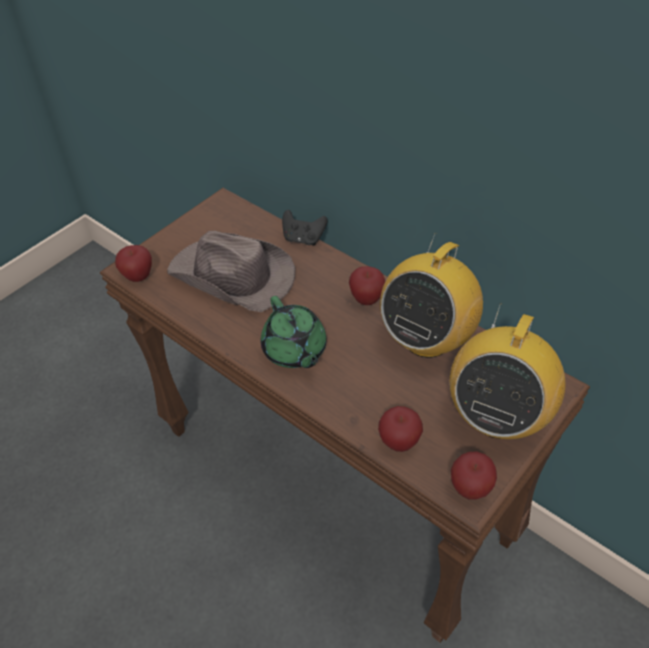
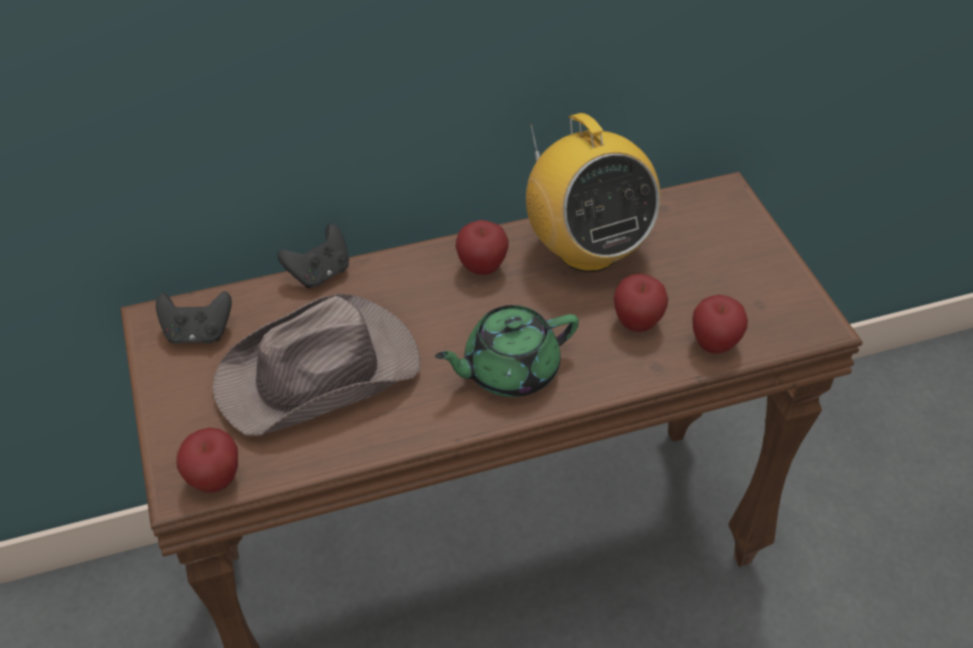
camera: 60 degrees left, 0 degrees up
(226, 220) = (198, 333): none -> black game controller
(295, 350) = (509, 370): green teapot -> green teapot turned 150 degrees clockwise
(470, 489) = (808, 320): apple -> apple (637, 323)
(497, 416) = (732, 253): radio -> none

